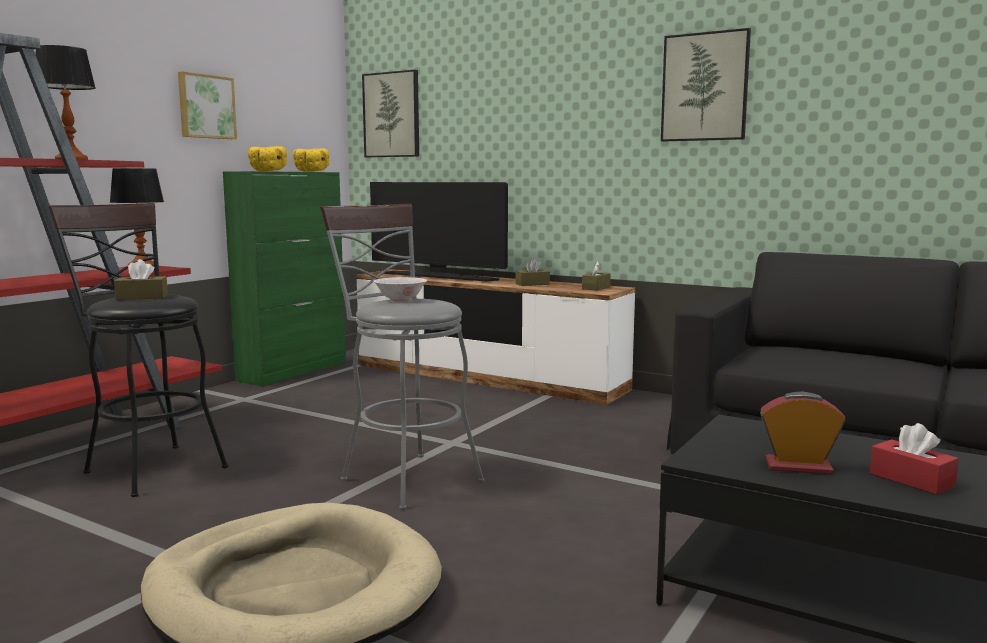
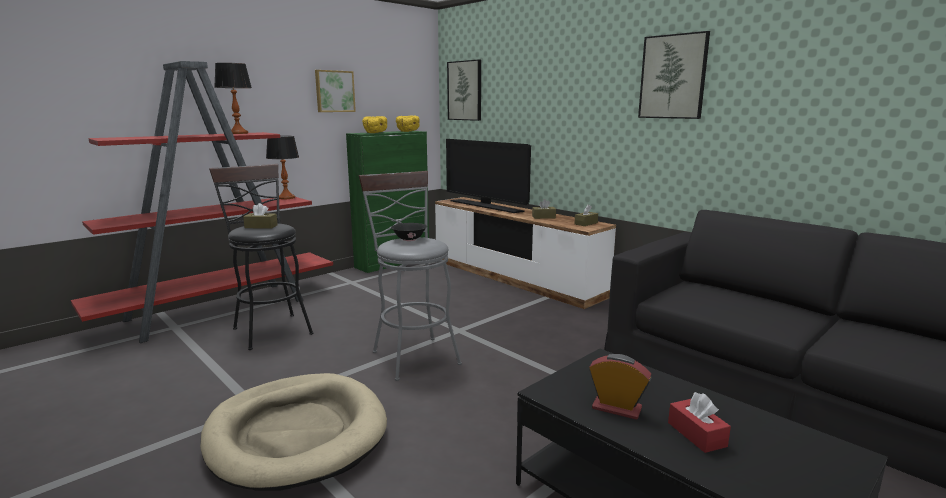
camera: 15 degrees right, 5 degrees up
(400, 300) = (409, 239): white bowl -> black bowl

